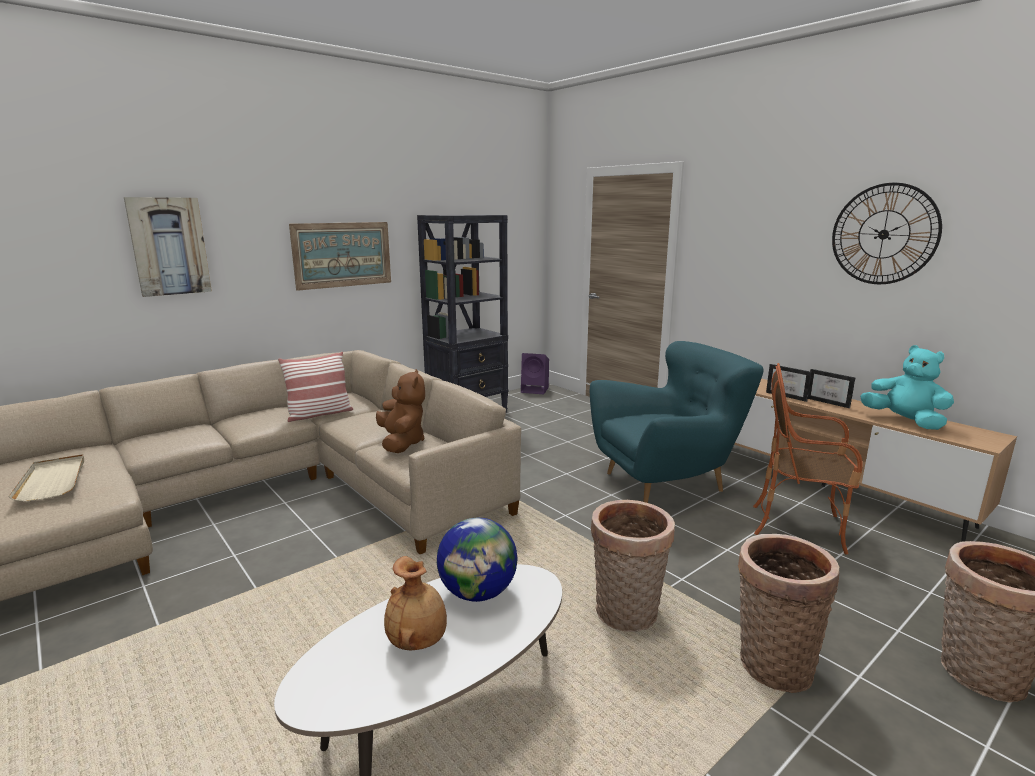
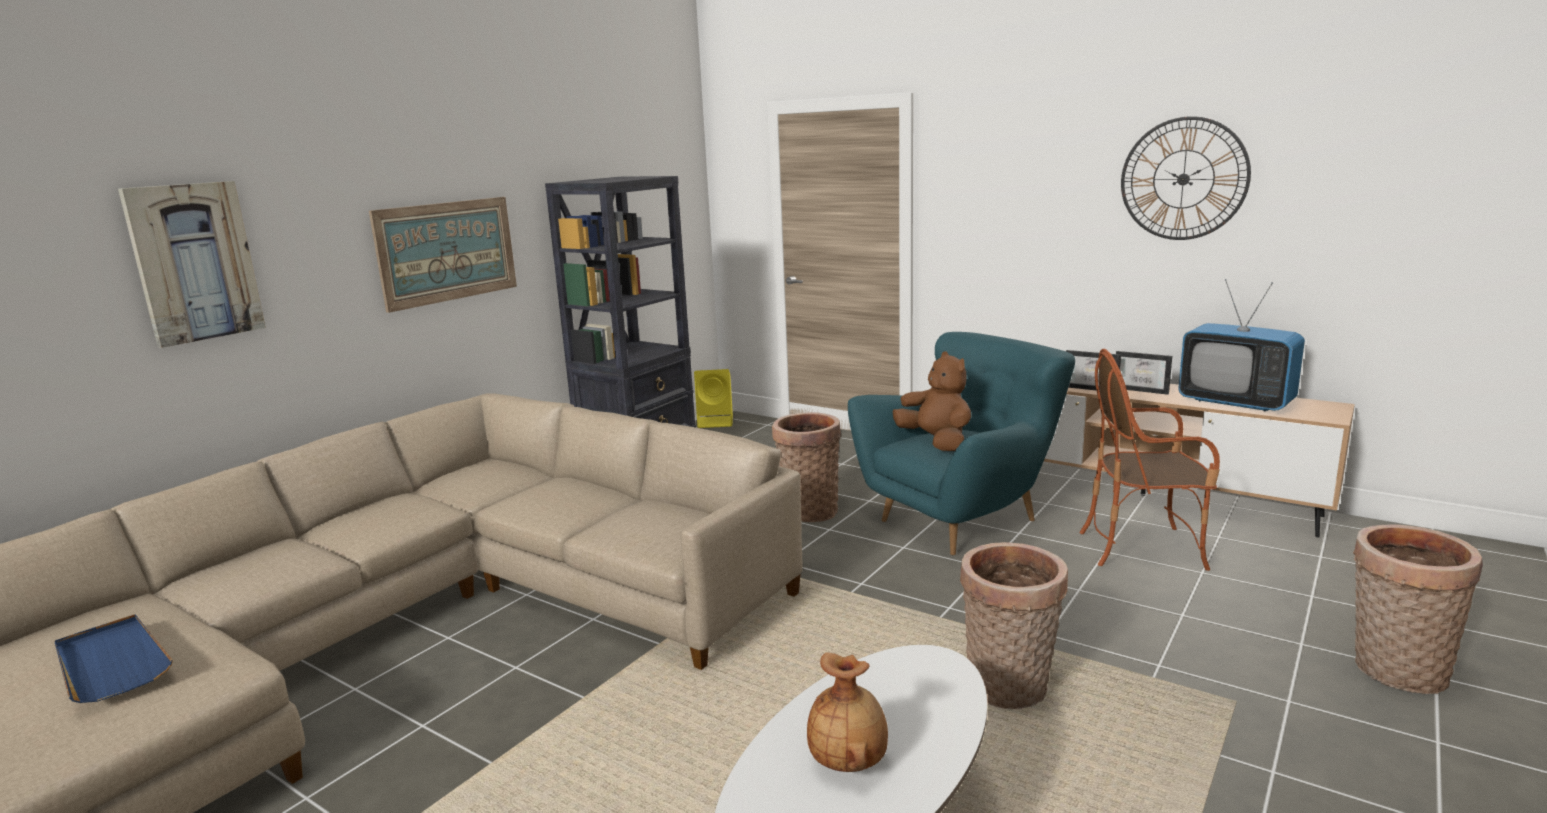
camera: 15 degrees left, 0 degrees up
(53, 480) = (111, 662): beige tray -> blue tray
(319, 414) = (467, 497): pillow -> none
(401, 443) = (630, 519): brown plush toy -> brown plush toy (936, 442)
(478, 593) = (878, 690): globe -> none
(535, 390) = (716, 421): purple speaker -> yellow speaker
(772, 662) = (1195, 707): basket -> basket (808, 510)
(904, 421) = (1235, 402): turquoise plush toy -> television

